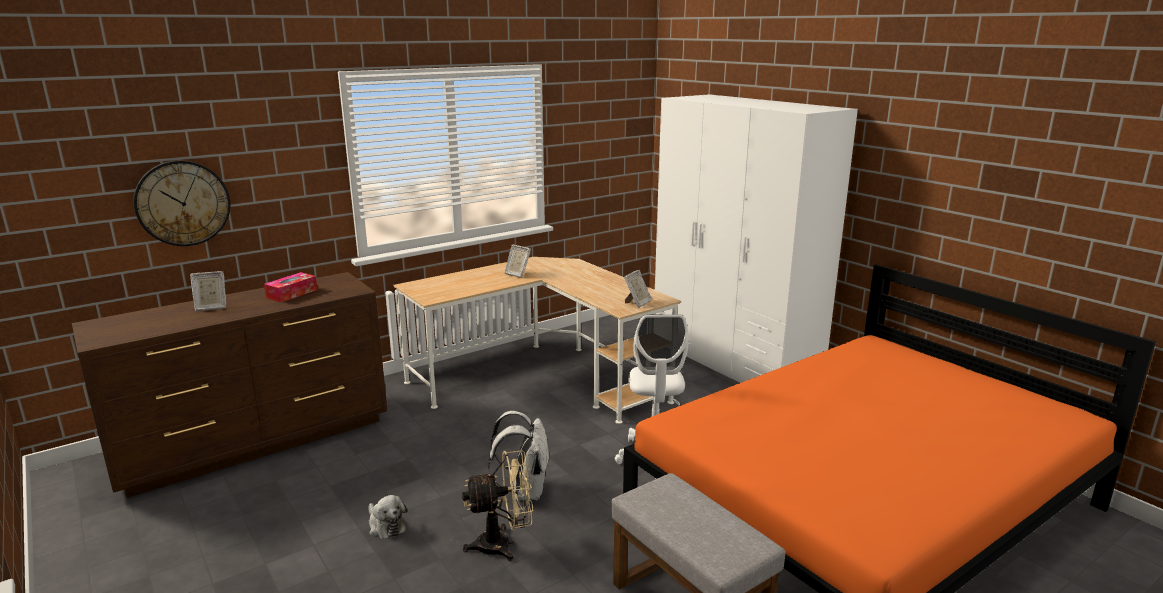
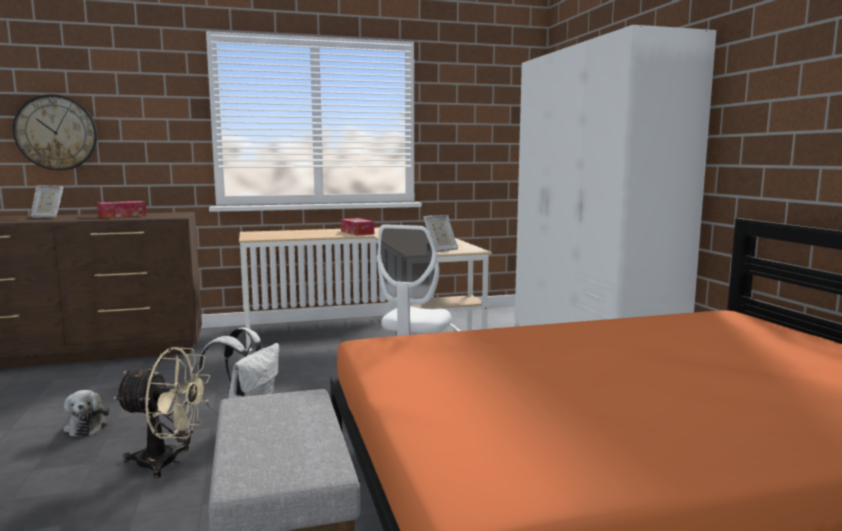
camera: 20 degrees right, 10 degrees down
(517, 274) = (357, 232): picture frame -> tissue box

